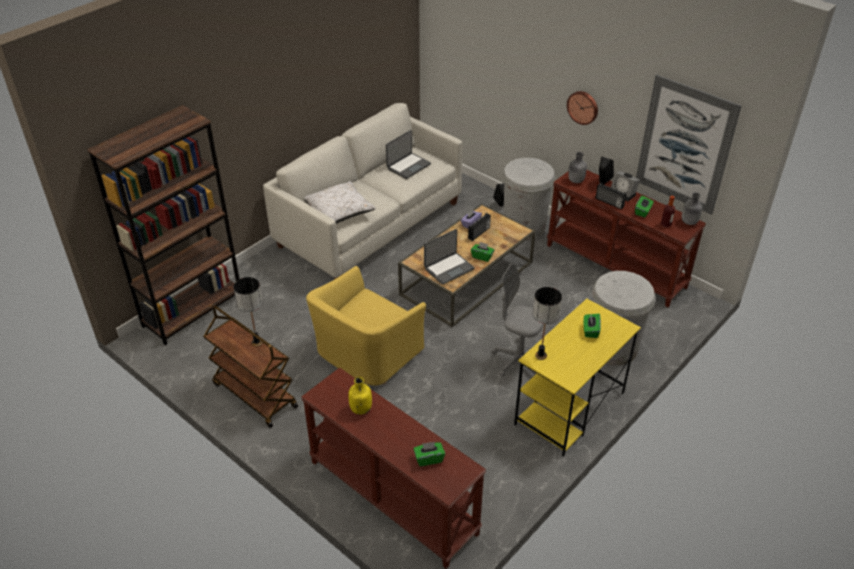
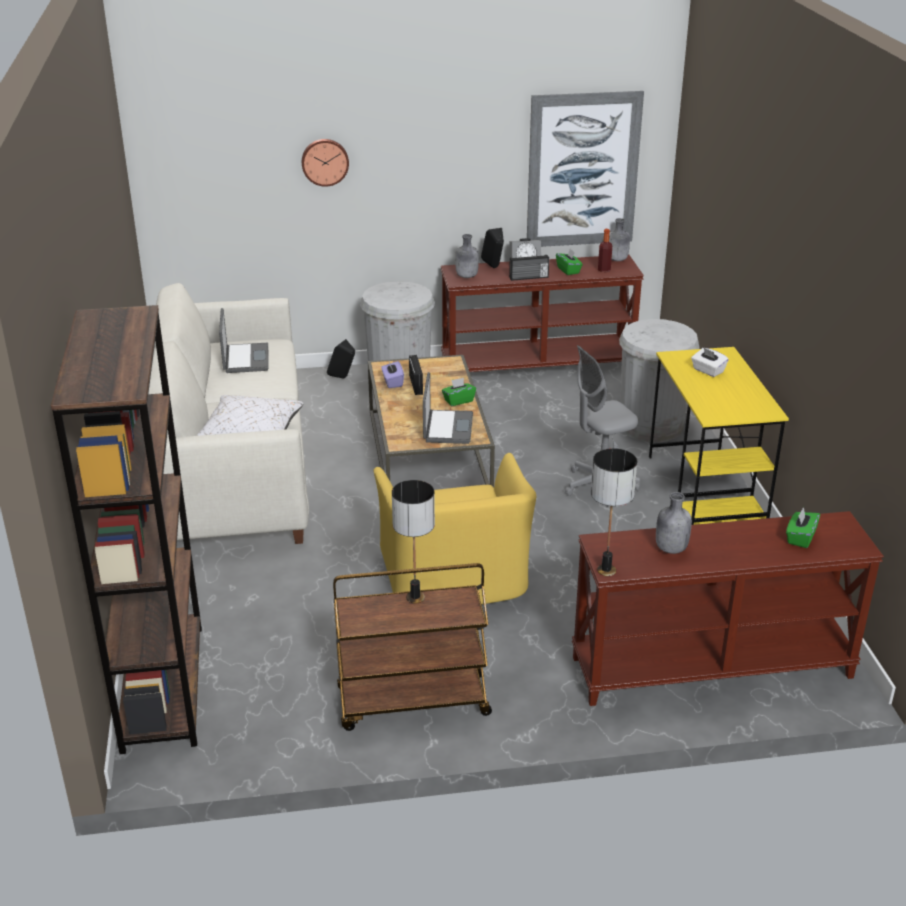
camera: 50 degrees left, 10 degrees down
(360, 409) = (670, 549): yellow bottle -> grey bottle
(541, 355) = (712, 410): table lamp -> table lamp (606, 570)
(583, 107) = (434, 182): wall clock -> wall clock (325, 162)
(590, 331) = (708, 371): green tissue box -> white tissue box

